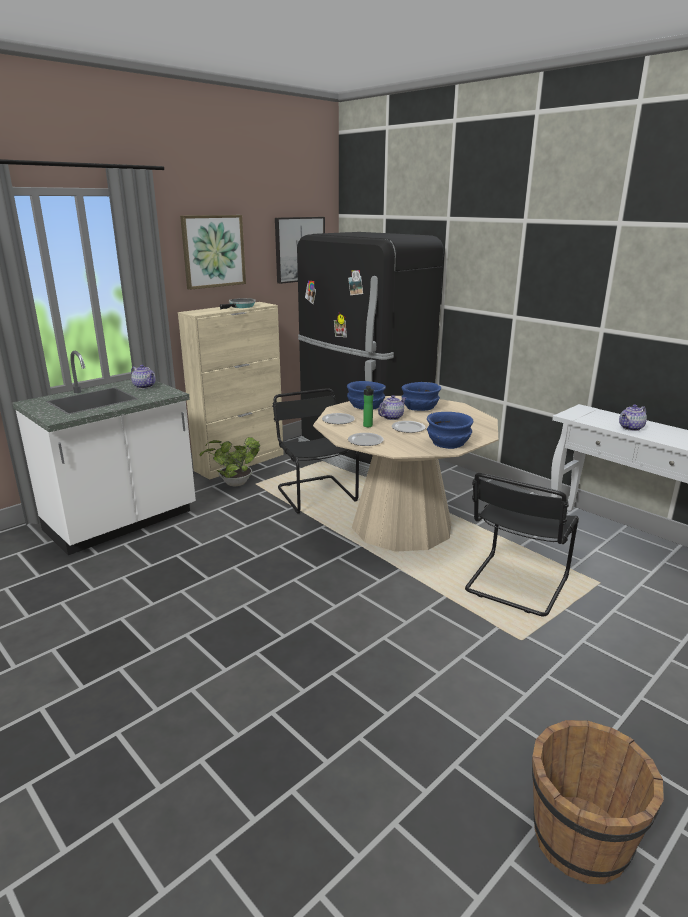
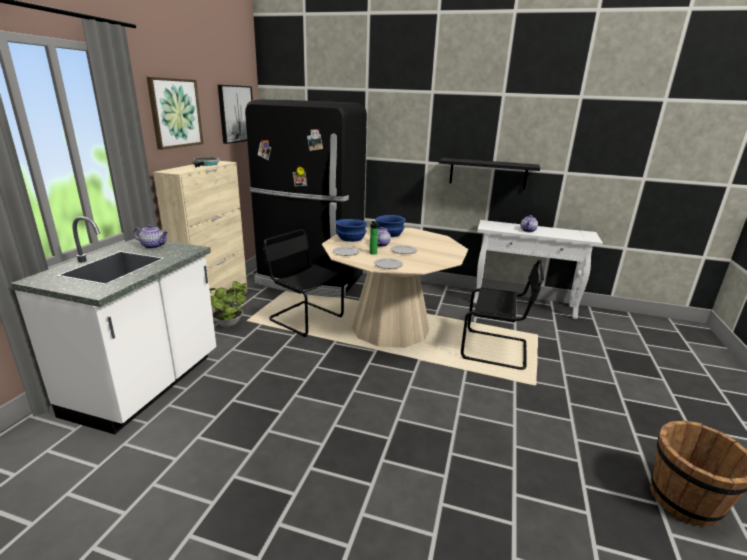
camera: 30 degrees left, 0 degrees up
(449, 443) = (444, 256): blue bowl -> none
(515, 585) = (497, 350): black chair -> black chair turned 75 degrees counterclockwise
(592, 338) = (487, 173): none -> black shelf

